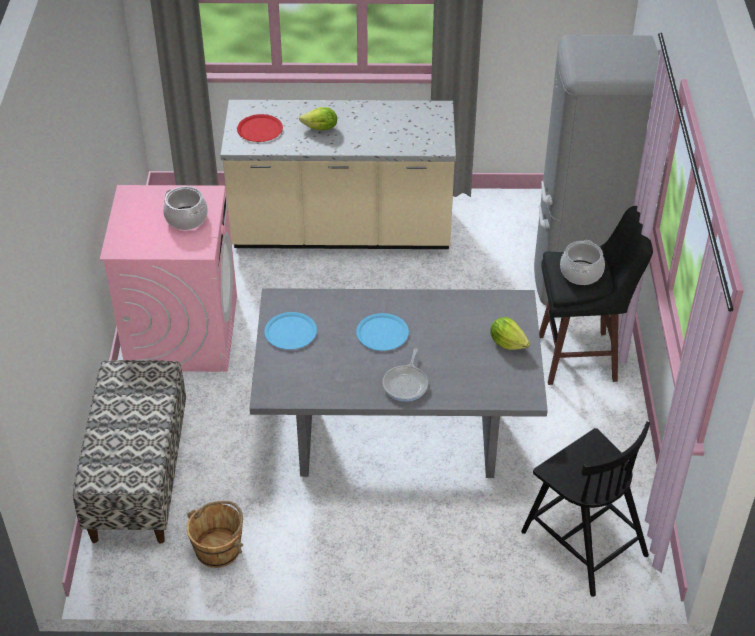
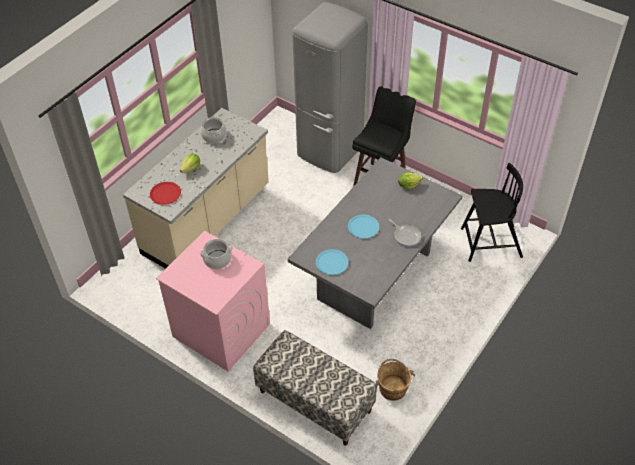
camera: 55 degrees left, 5 degrees up
(580, 273) = (381, 135): cooking pot -> cooking pot (214, 136)

